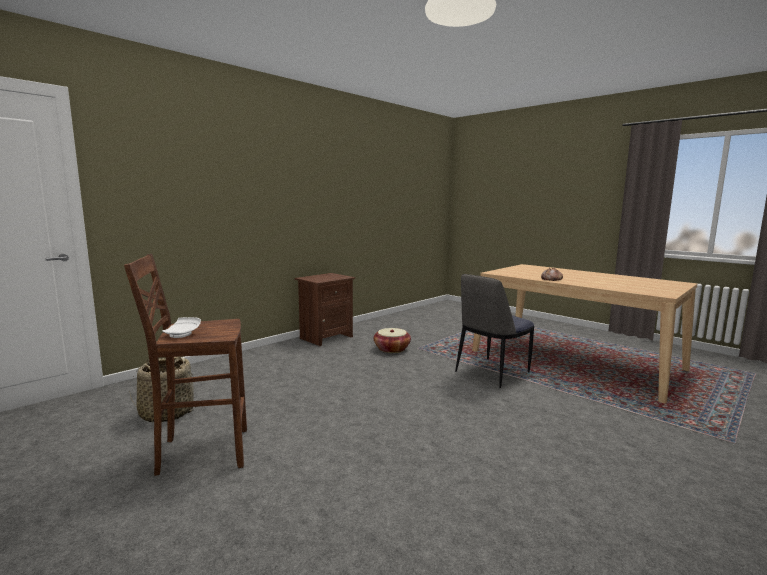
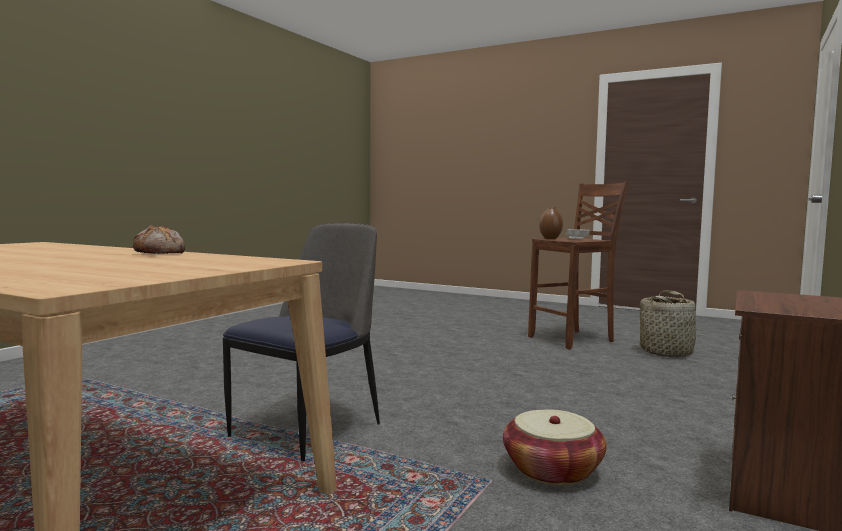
camera: 165 degrees right, 5 degrees down
(223, 333) = (550, 239): none -> brown vase

